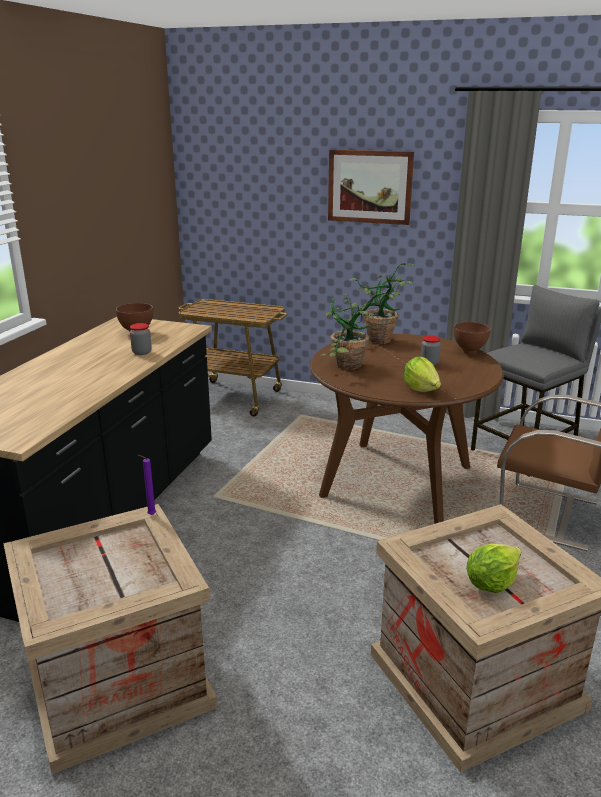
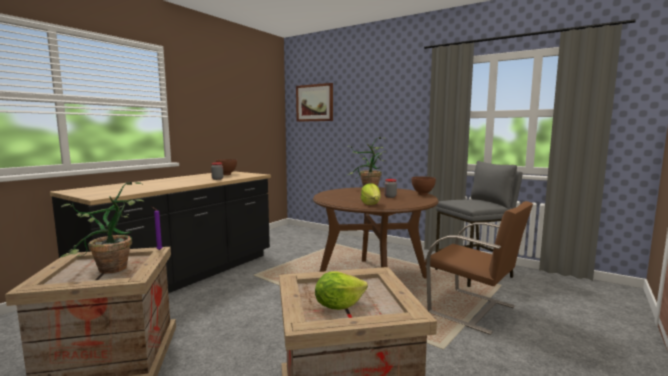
camera: 15 degrees right, 15 degrees down
(235, 398) = (304, 234): cart -> none
(352, 368) = (338, 196): potted plant -> potted plant (109, 271)
(370, 186) = (381, 109): picture -> picture (314, 103)

